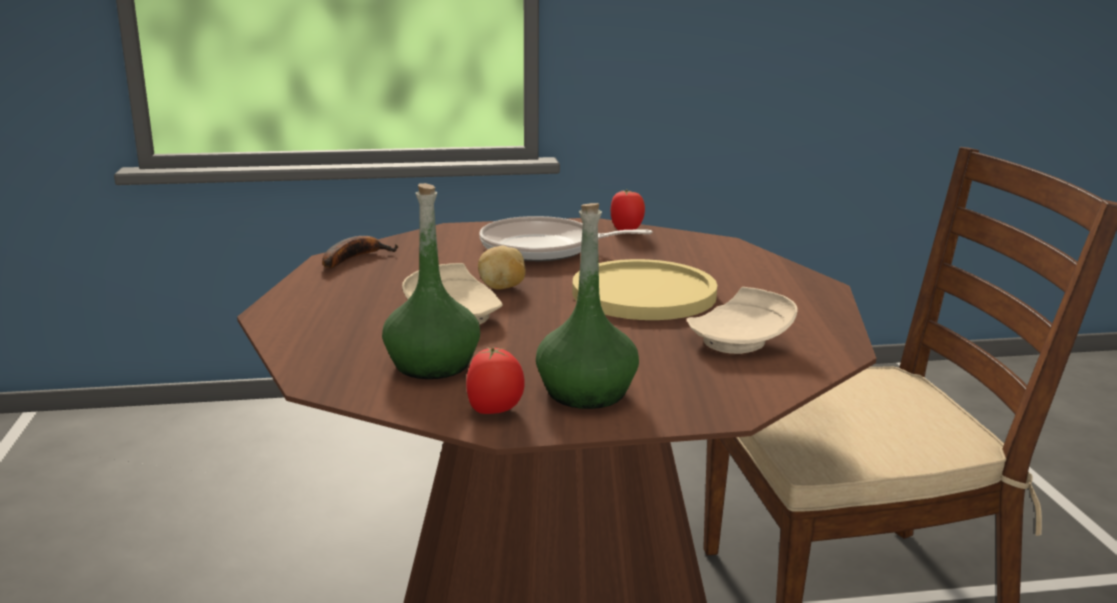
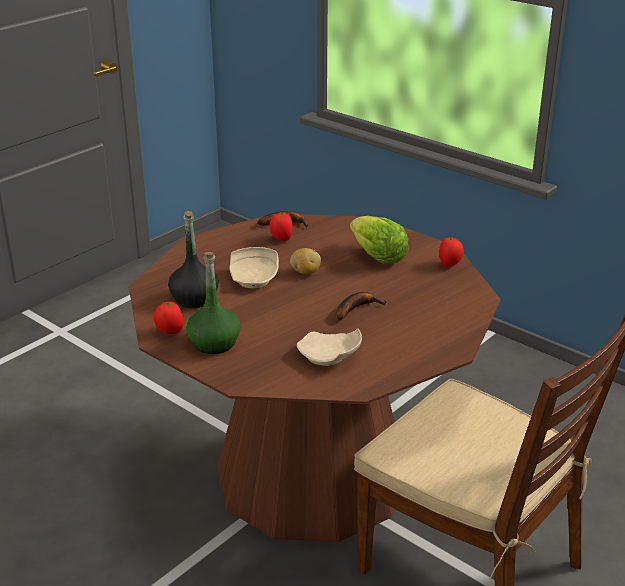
camera: 50 degrees right, 10 degrees up
(388, 272) = (281, 239): none -> tomato
(433, 365) = (194, 299): green bottle -> black bottle
(544, 249) = (378, 257): frying pan -> lettuce
(644, 293) = (356, 308): yellow plate -> banana

